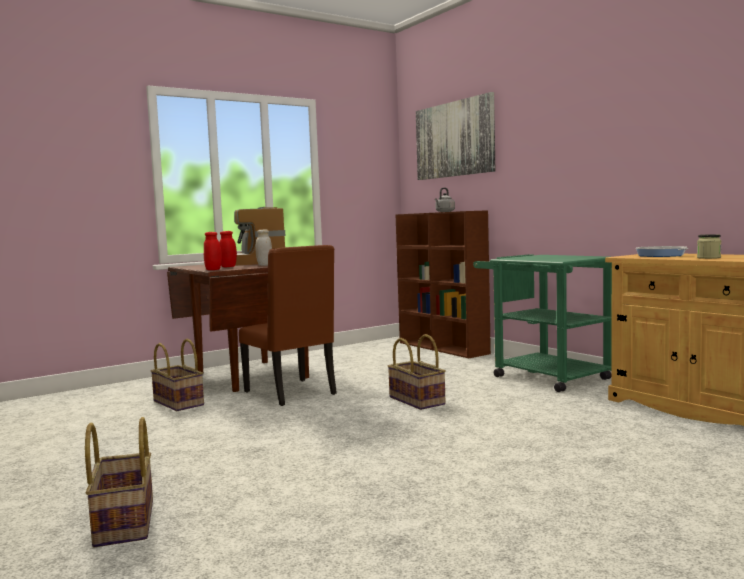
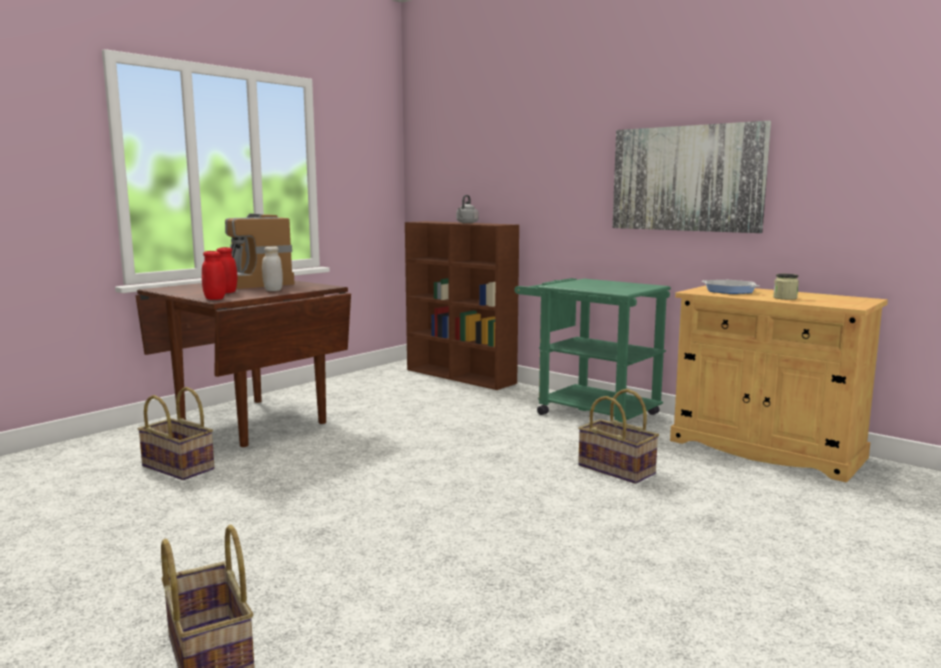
camera: 15 degrees left, 5 degrees up
(292, 393) = (318, 446): brown chair -> none
(417, 400) = (472, 450): basket -> basket (617, 469)
(454, 139) = (478, 139): picture -> picture (686, 178)

